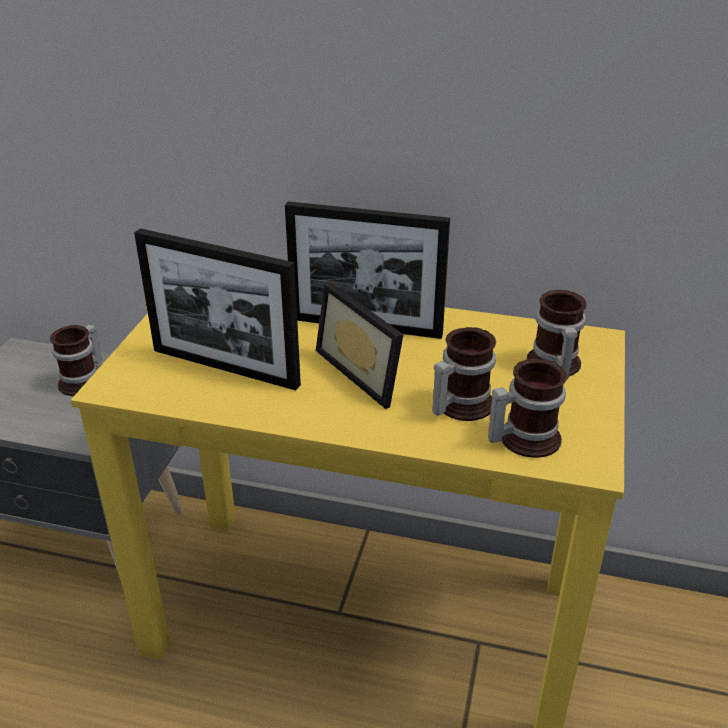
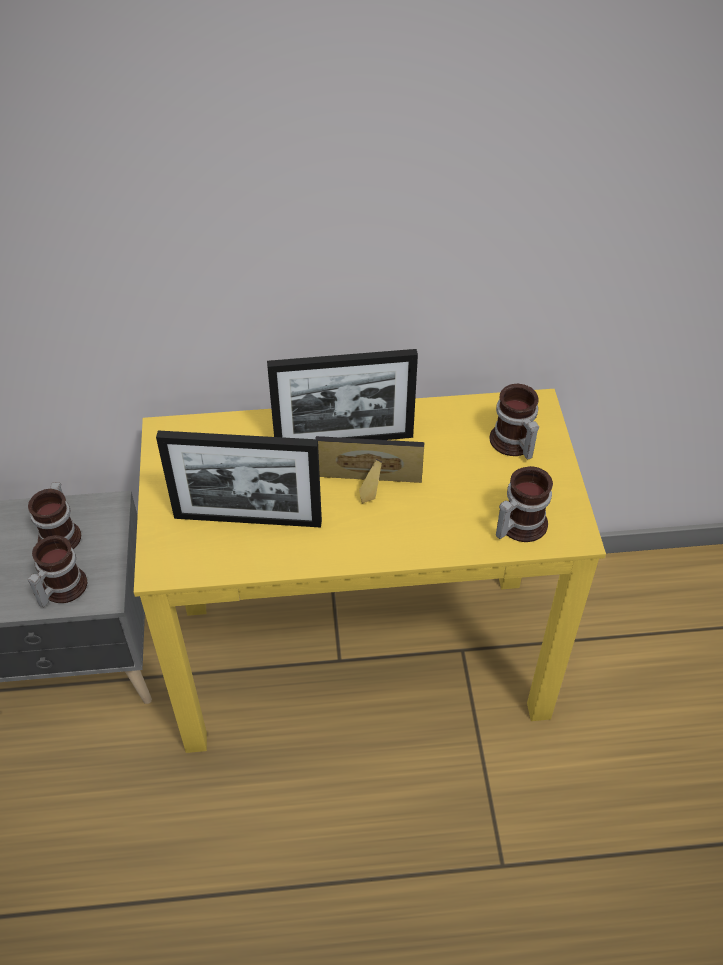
camera: 20 degrees left, 15 degrees up
(367, 371) = (369, 490): picture frame -> picture frame turned 150 degrees clockwise
(458, 405) = (457, 505): mug -> mug (60, 588)

